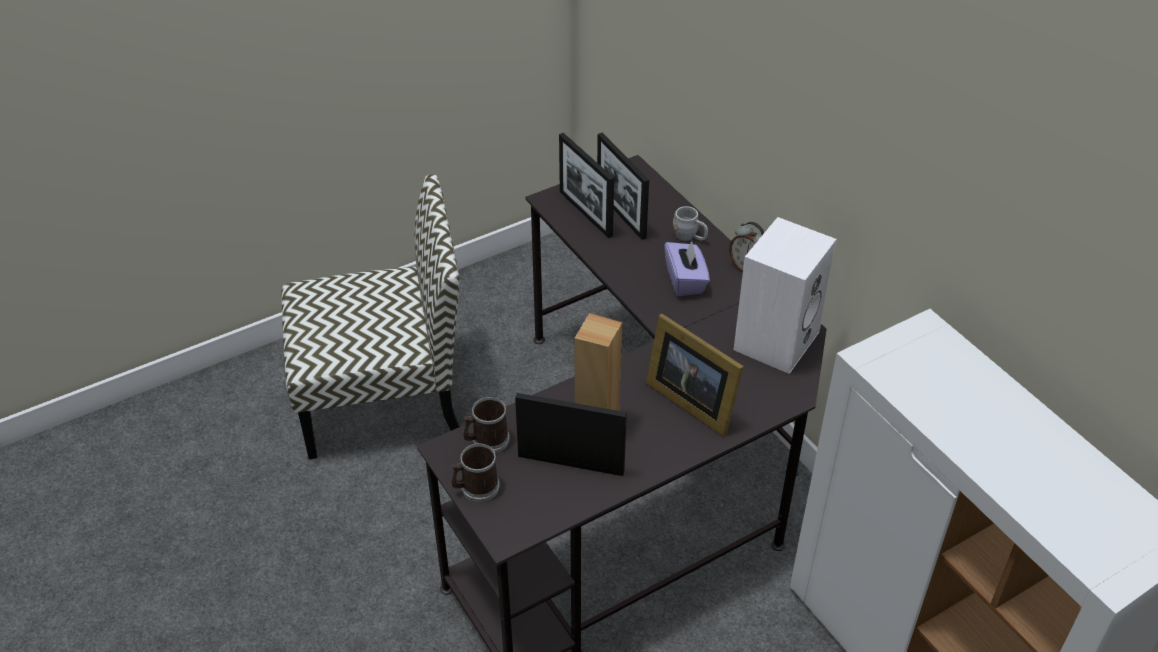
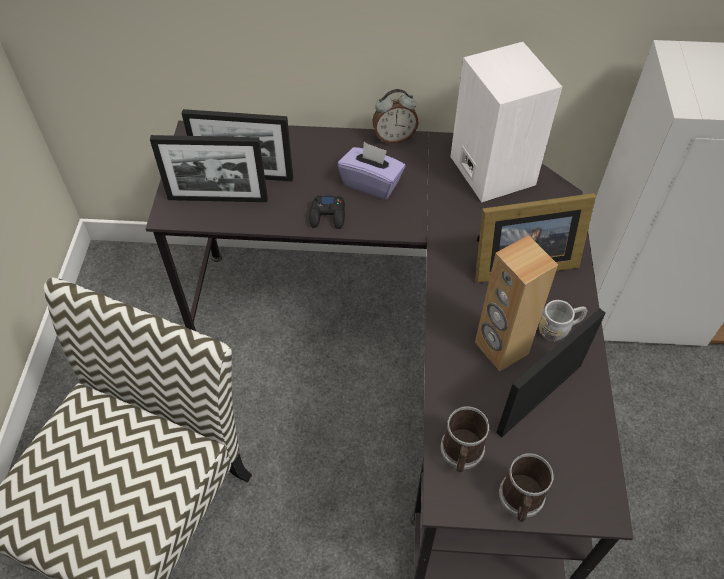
camera: 55 degrees left, 10 degrees up
(628, 274) = (328, 216): none -> black game controller
(690, 237) = (320, 149): grey mug -> grey mug (559, 329)

